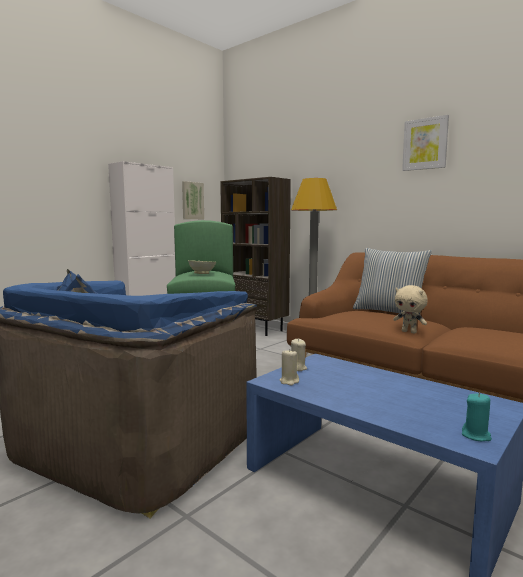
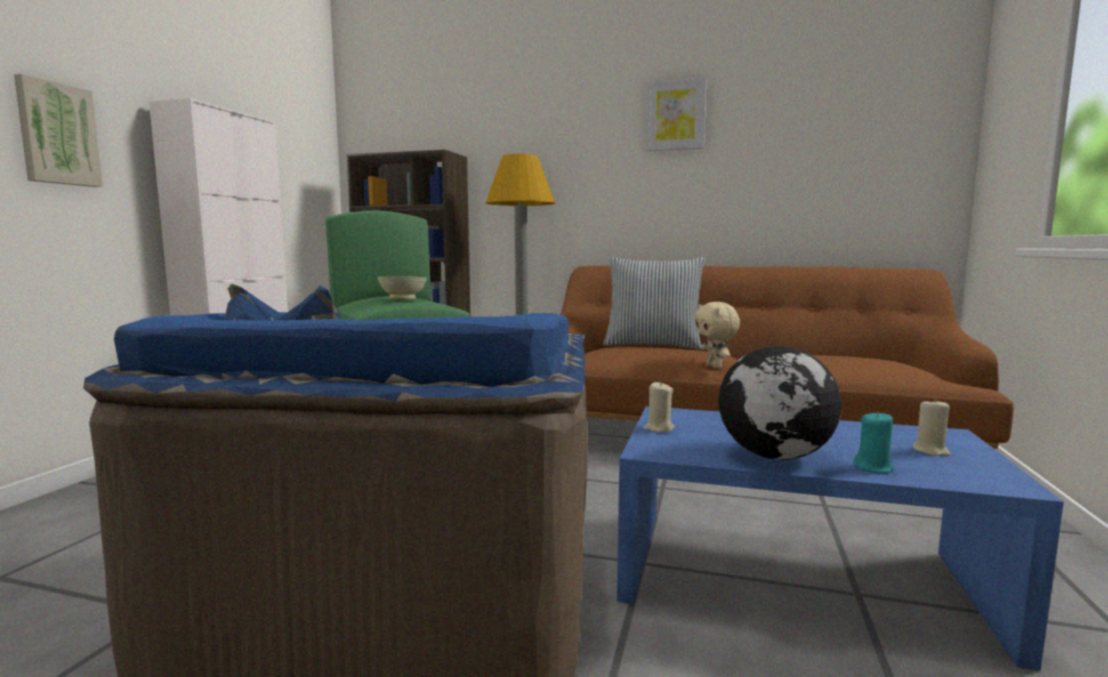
camera: 25 degrees left, 0 degrees up
(192, 200) = (293, 185): picture -> picture (57, 134)
(289, 381) = (679, 447): beige candle -> beige candle (931, 451)
(339, 397) = (776, 456): none -> globe
(409, 332) = (715, 366): beige plush toy -> beige plush toy turned 60 degrees clockwise
(476, 435) = (990, 473): turquoise candle -> turquoise candle (873, 468)

